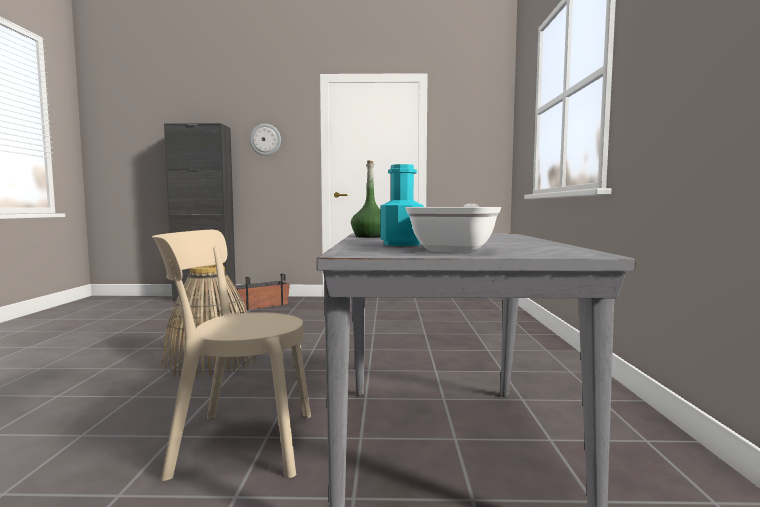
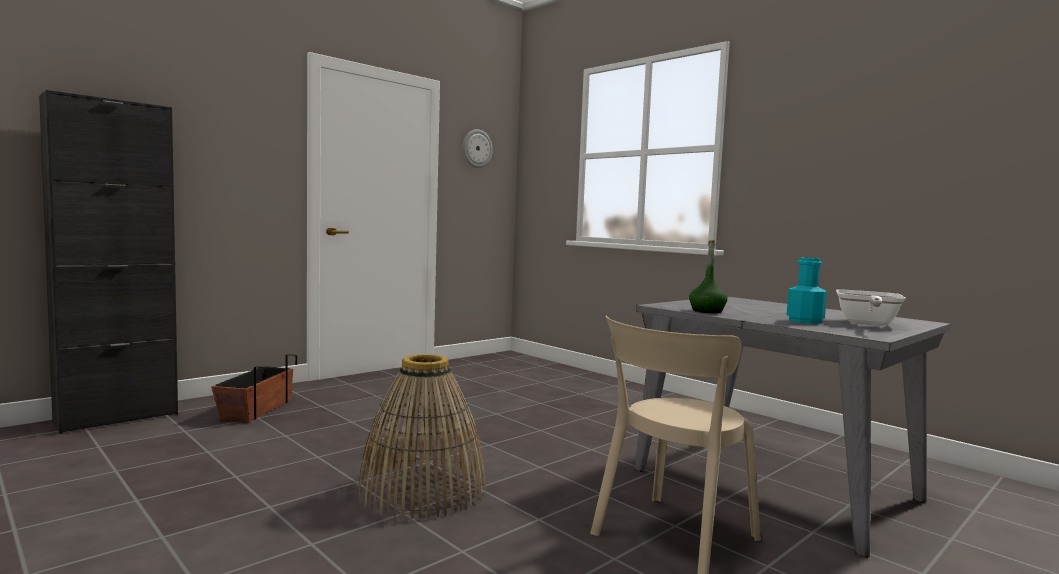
camera: 45 degrees left, 0 degrees up
(265, 139) = (221, 139): wall clock -> wall clock (476, 148)
(457, 249) = (866, 324): frying pan -> frying pan turned 135 degrees counterclockwise

